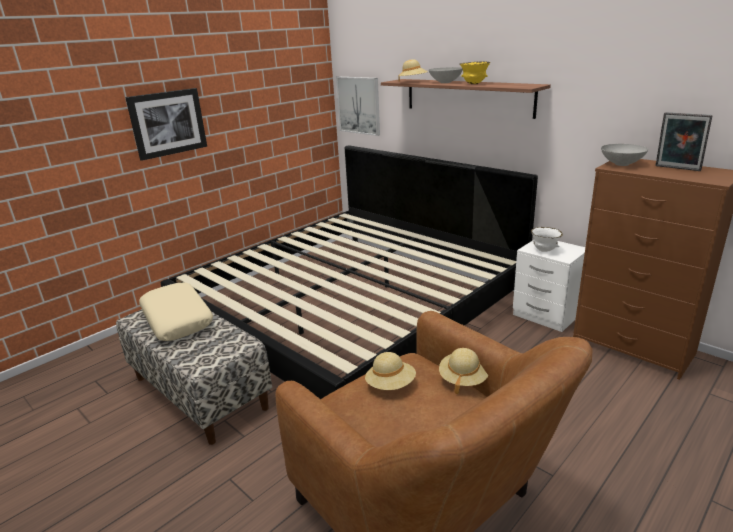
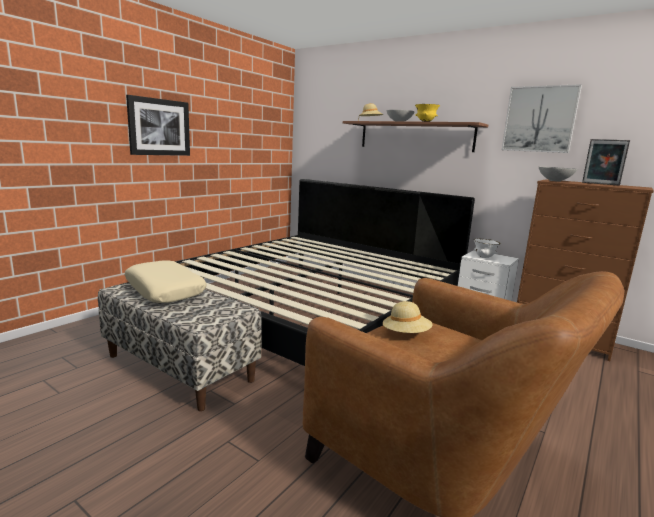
camera: 10 degrees left, 10 degrees down
(359, 105) = (315, 145): picture -> picture (539, 119)
(463, 379) = (471, 331): beige hat -> none

